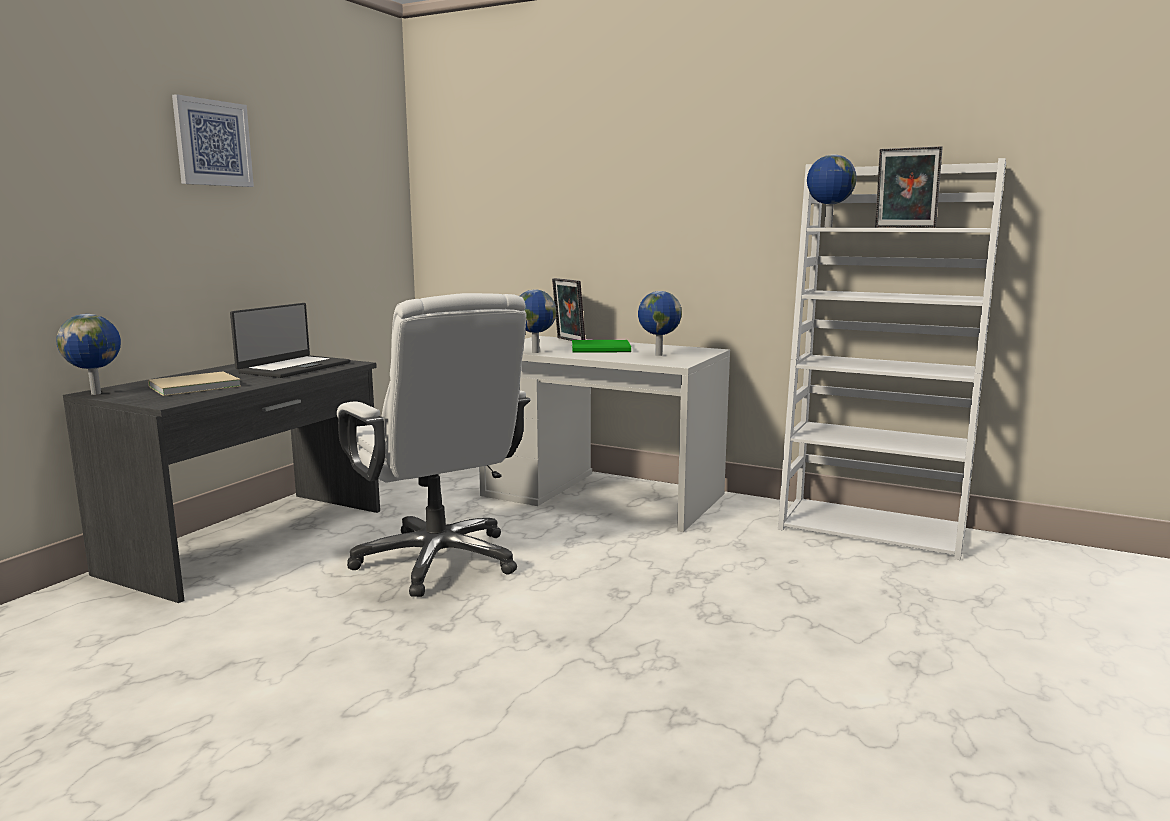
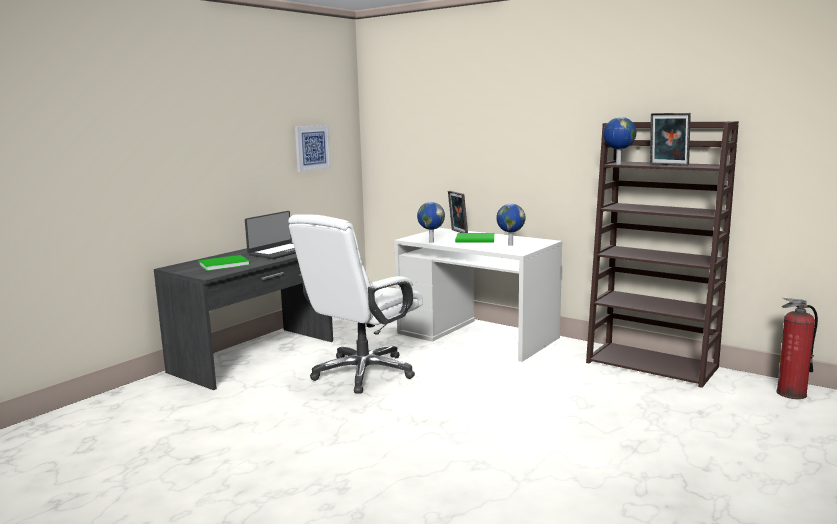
camera: 10 degrees right, 0 degrees up
(97, 393) = (171, 268): globe -> none
(191, 386) = (222, 264): beige book -> green book
(212, 143) = (236, 116): picture -> picture (312, 147)
(438, 561) = (363, 373): white office chair -> white office chair turned 60 degrees clockwise
(874, 528) = (653, 364): white bookcase -> brown bookcase
(1086, 563) = (791, 393): none -> fire extinguisher

